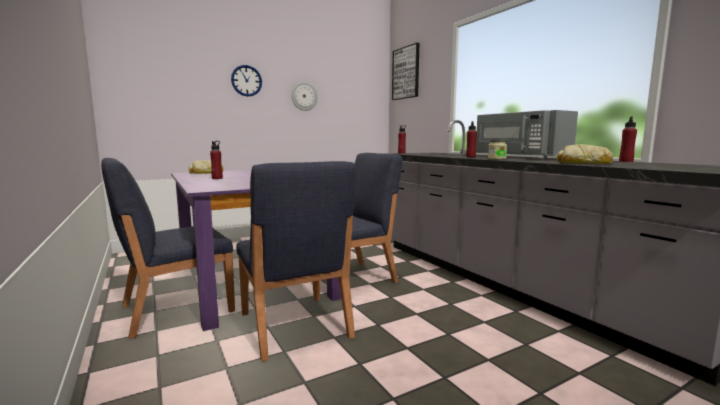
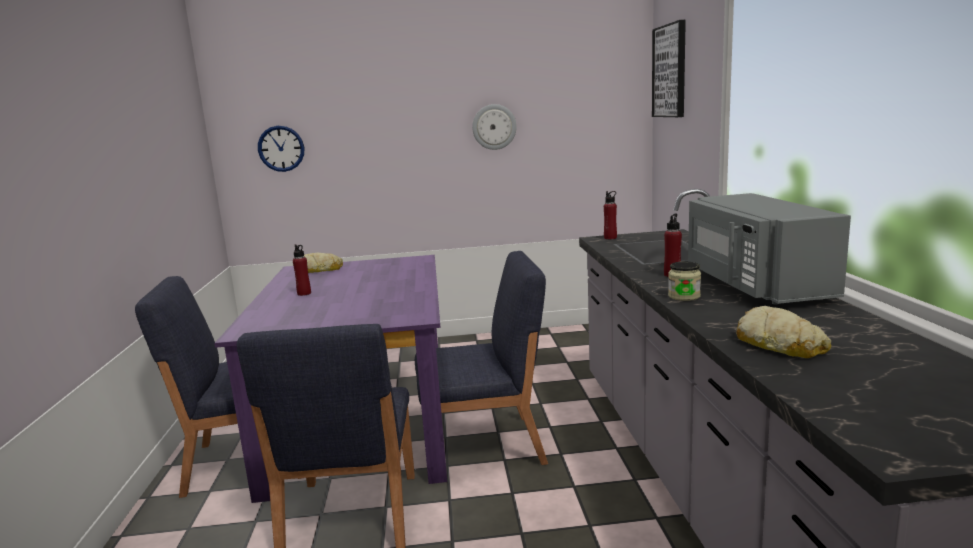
camera: 25 degrees right, 5 degrees up
(246, 80) = (403, 114): wall clock -> wall clock (281, 148)
(626, 161) = (901, 339): red bottle -> none

